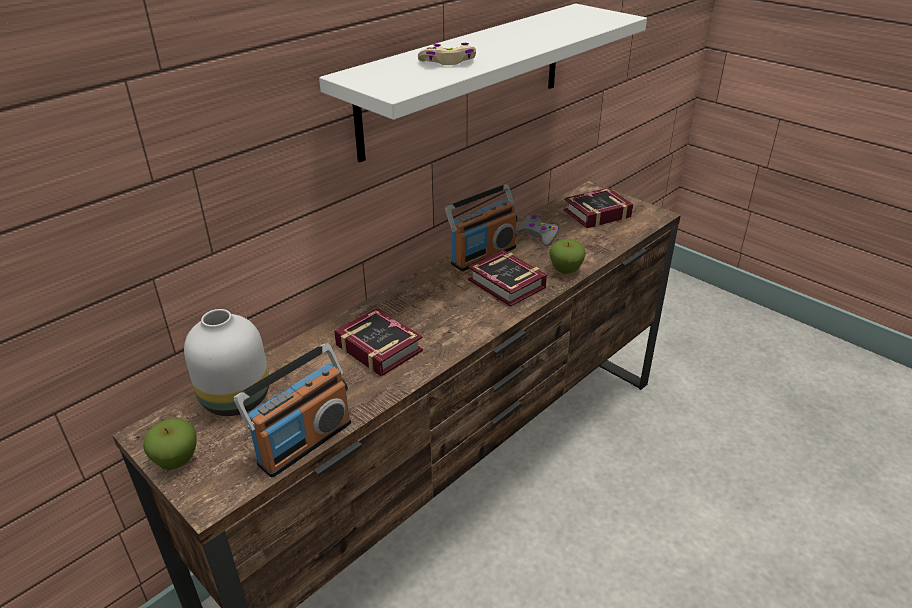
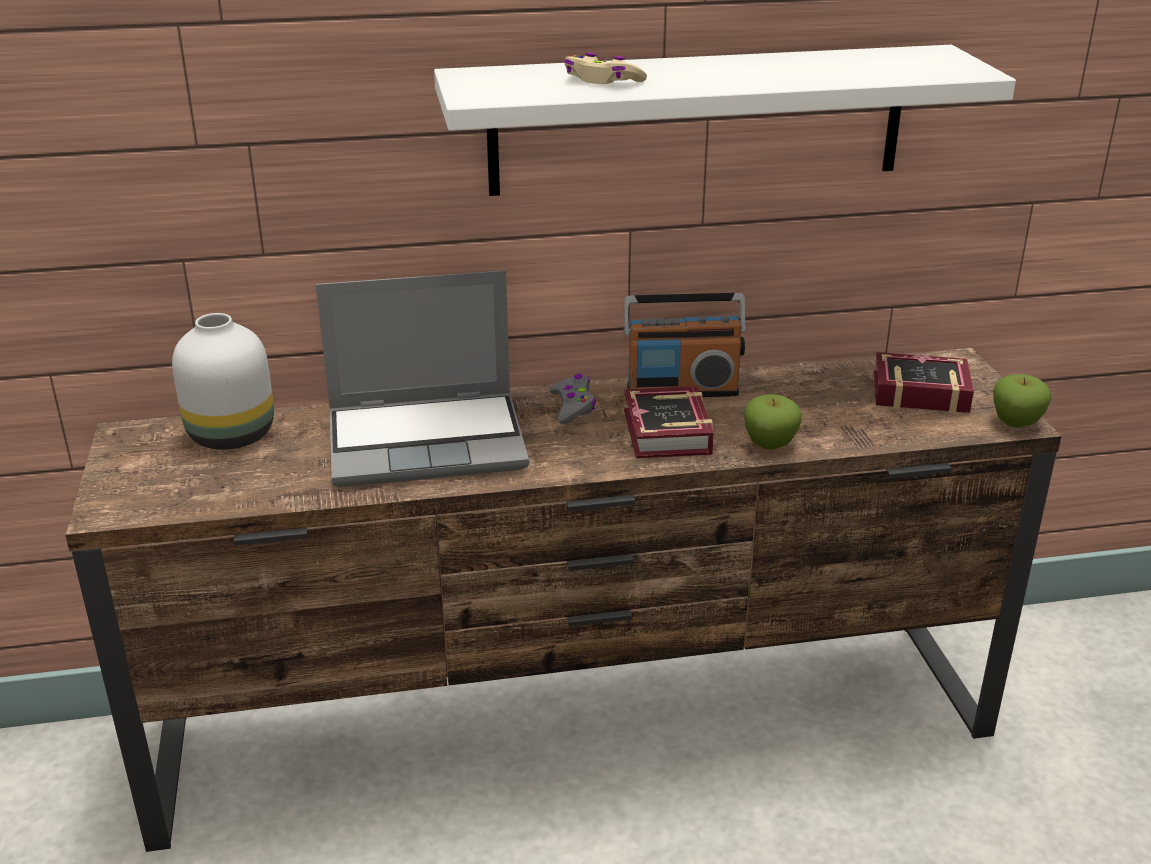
camera: 35 degrees right, 5 degrees down
(176, 461) = (119, 467): apple -> apple (1016, 423)
(304, 442) = (241, 500): radio -> none
(378, 345) = (429, 441): book -> laptop
(538, 235) = (791, 391): grey game controller -> grey game controller (573, 406)

